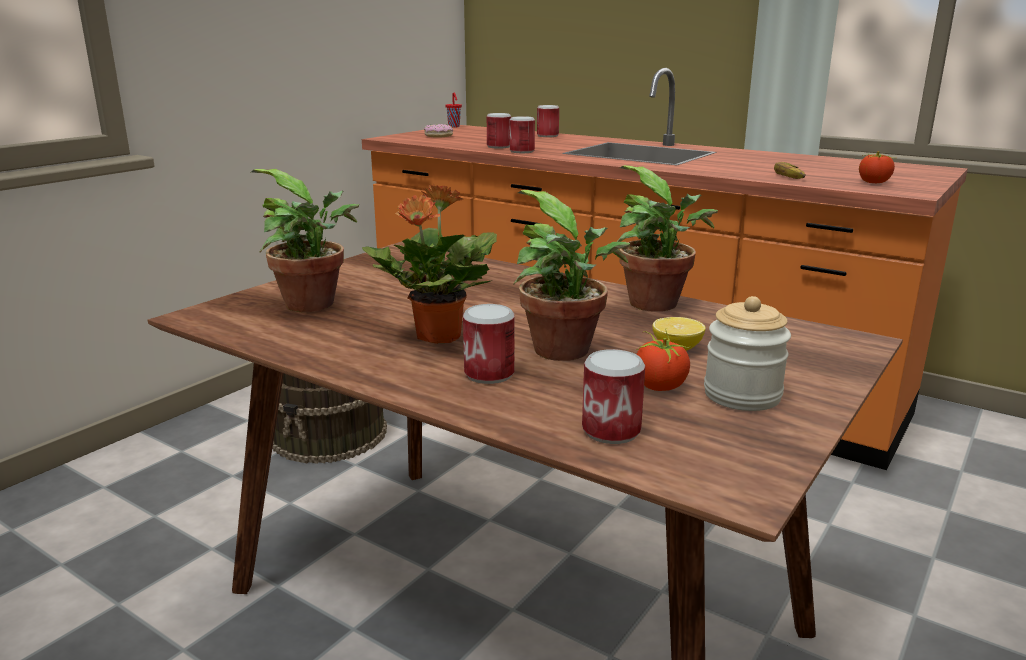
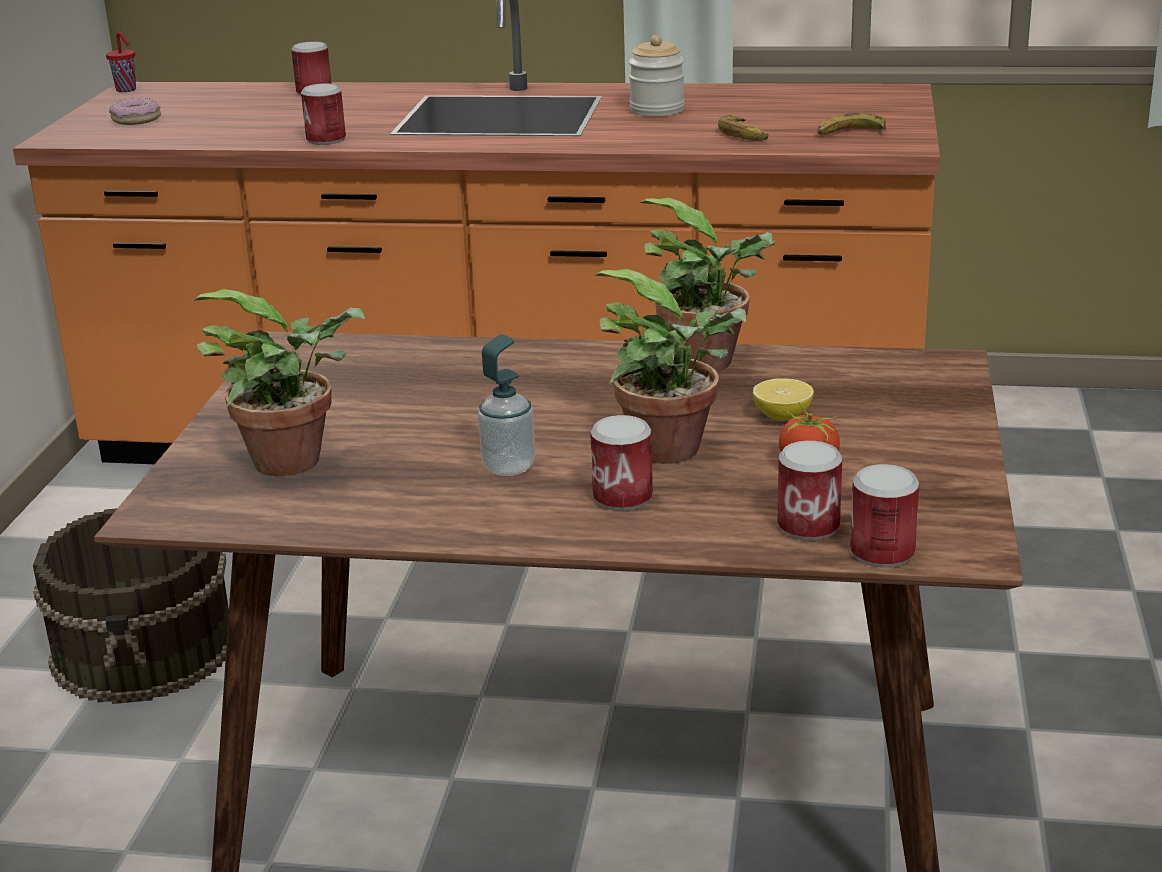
camera: 25 degrees left, 5 degrees up
(437, 337) = (509, 467): potted plant -> soap dispenser
(499, 146) = (274, 133): can -> can (882, 552)
(742, 395) = (891, 456): jar -> jar (657, 110)
(874, 183) = (850, 133): tomato -> banana

